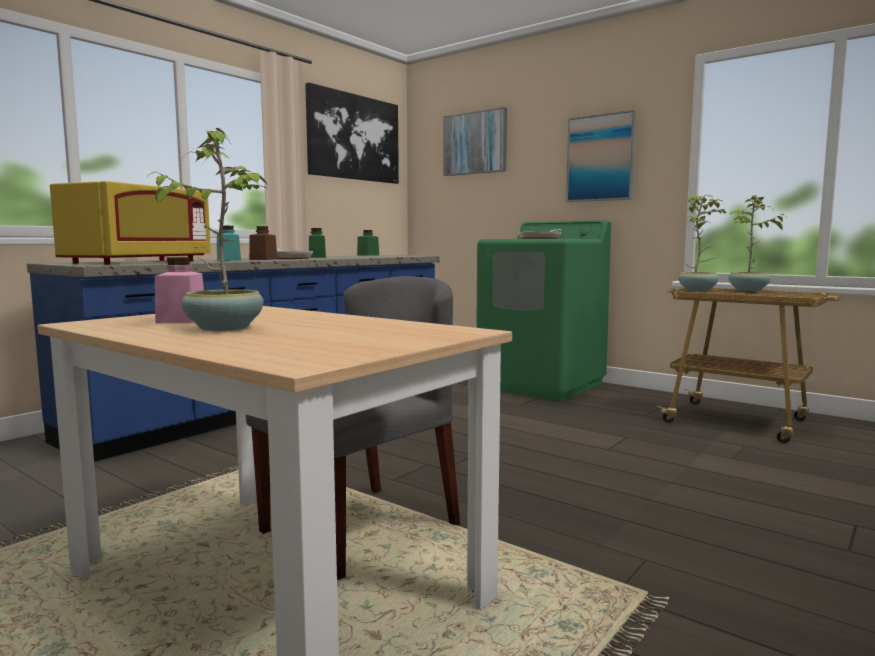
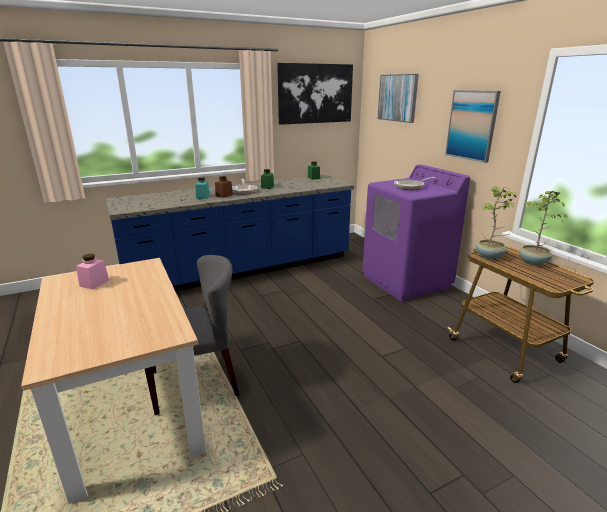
camera: 25 degrees right, 15 degrees up
(139, 262) = (150, 202): yellow microwave -> none
(223, 328) = (92, 301): potted plant -> none
(542, 385) = (406, 281): green washing machine -> purple washing machine

